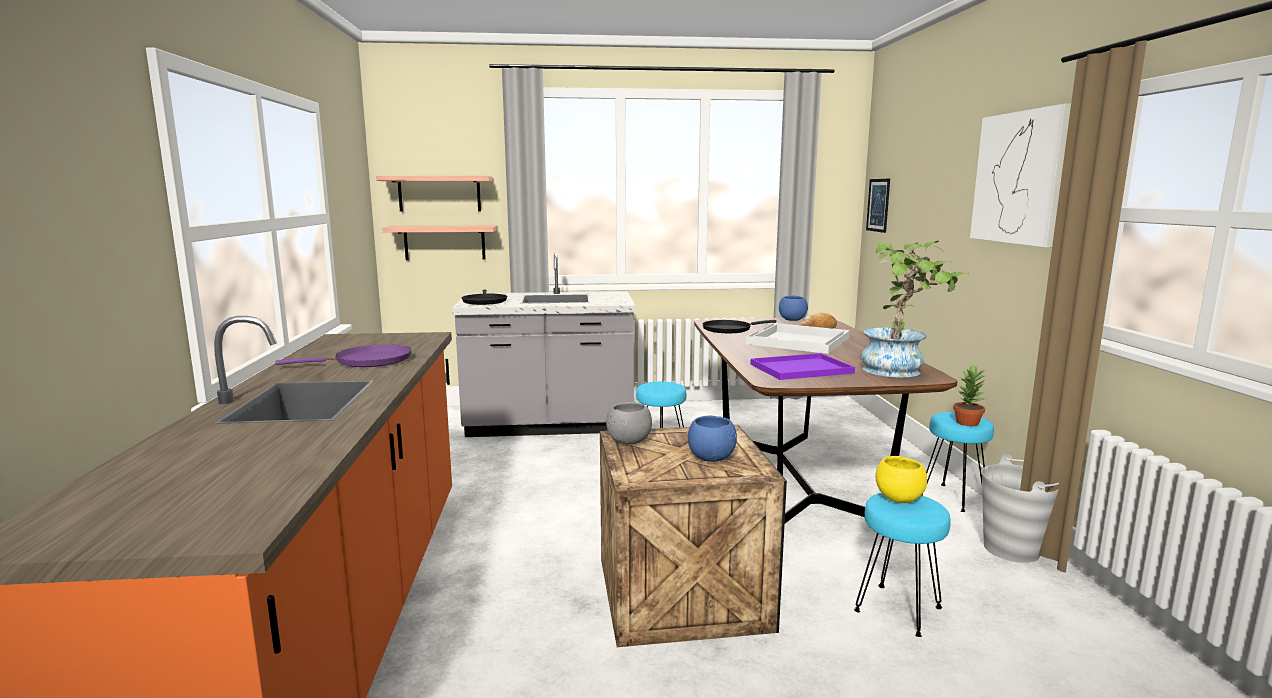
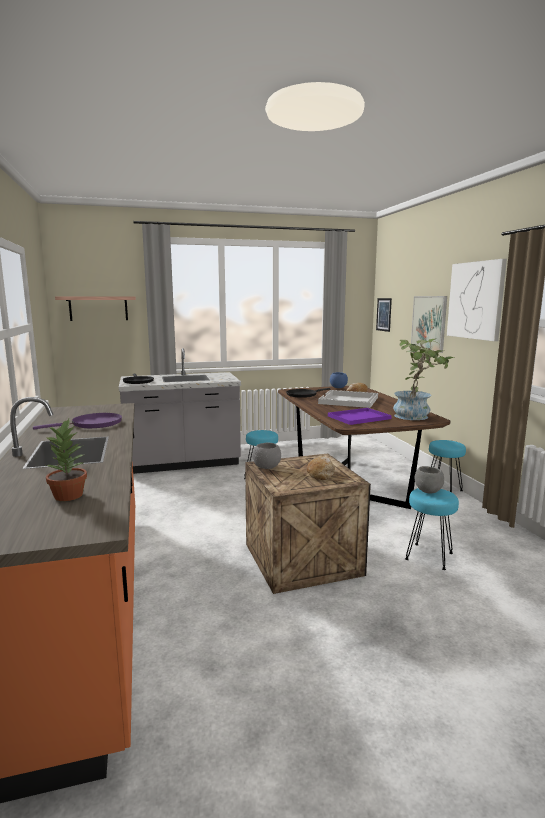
camera: 10 degrees left, 0 degrees up
(444, 242) = (102, 342): shelf -> none
(711, 458) = (321, 473): blue bowl -> bread
(899, 499) = (428, 491): yellow bowl -> grey bowl
(944, 218) = (429, 323): none -> picture
(968, 423) = (451, 445): potted plant -> potted plant (69, 495)
(1012, 549) = (482, 518): grey bucket -> none

